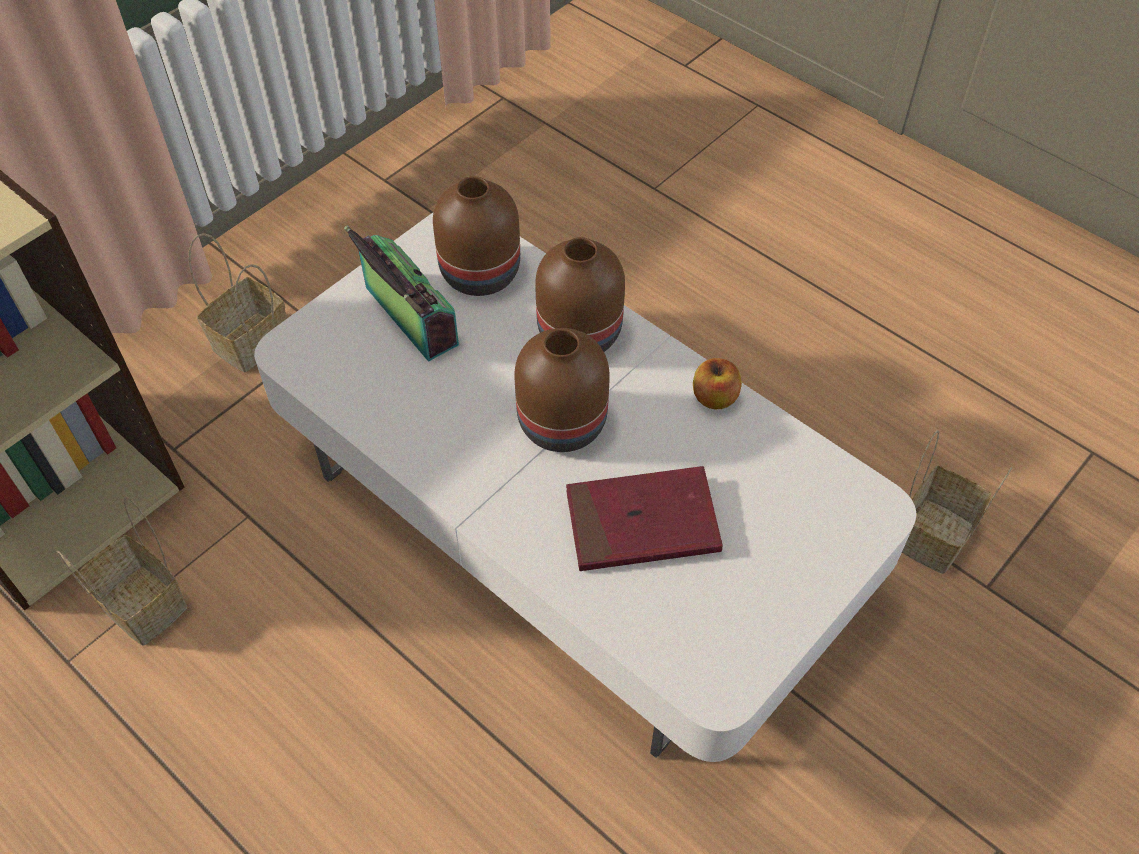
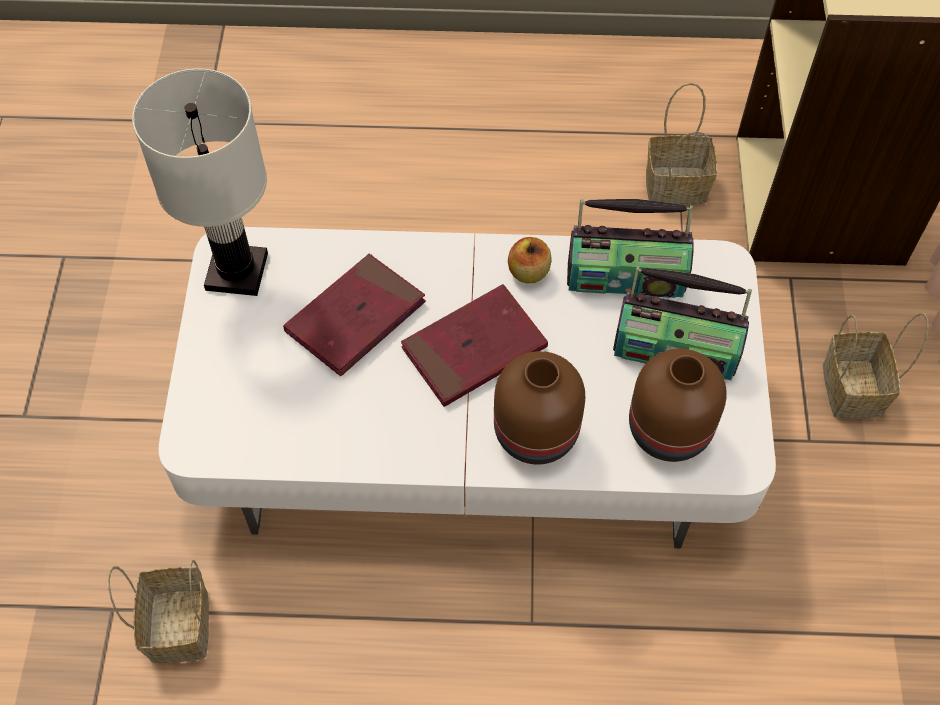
camera: 140 degrees right, 5 degrees up
(375, 395) = (625, 277): none -> radio
(563, 425) = (474, 349): brown vase -> red book
(714, 398) = (382, 452): apple -> apple (528, 272)
(722, 657) = (236, 271): none -> white table lamp

